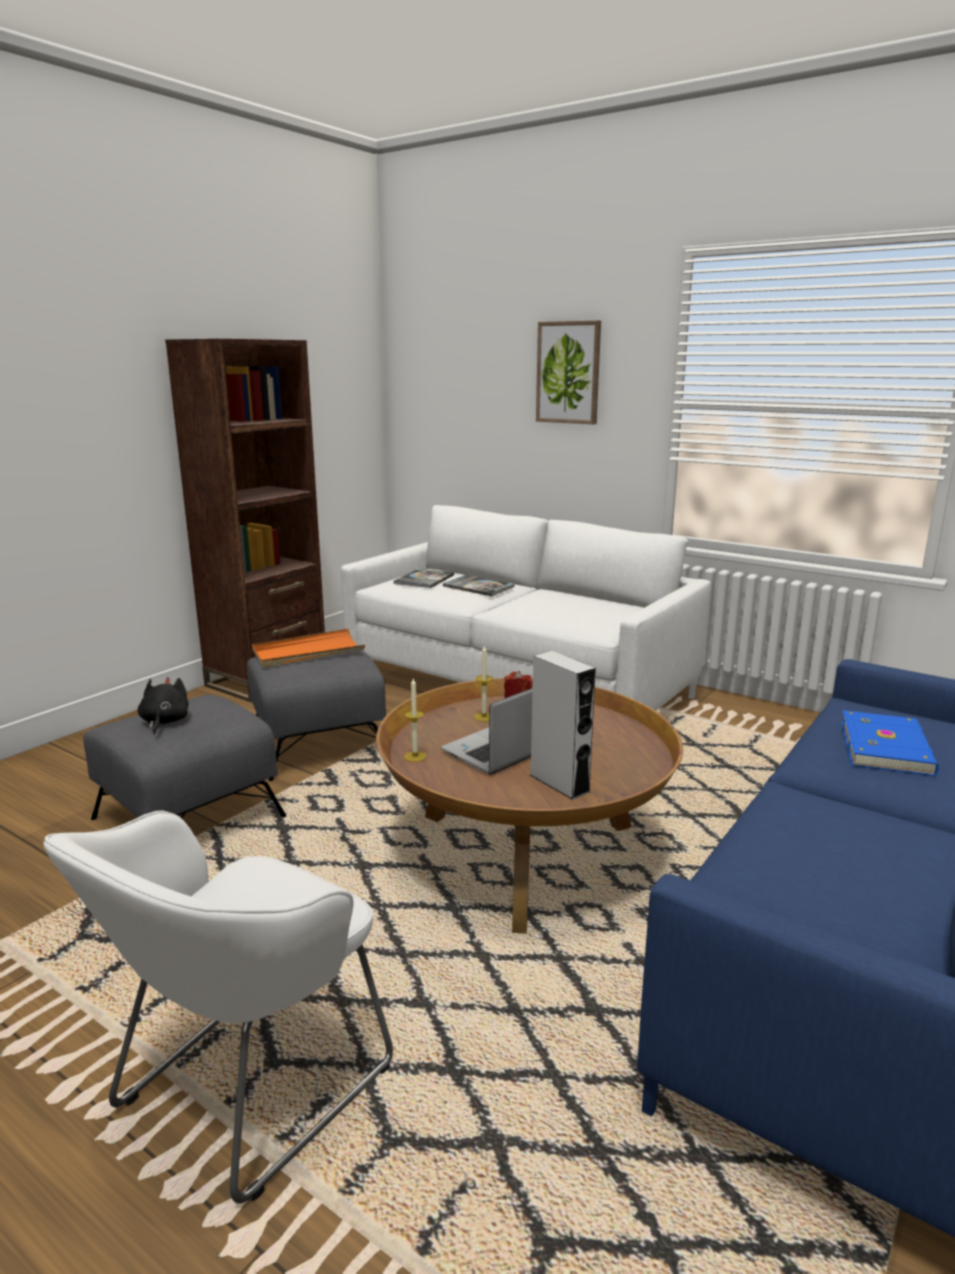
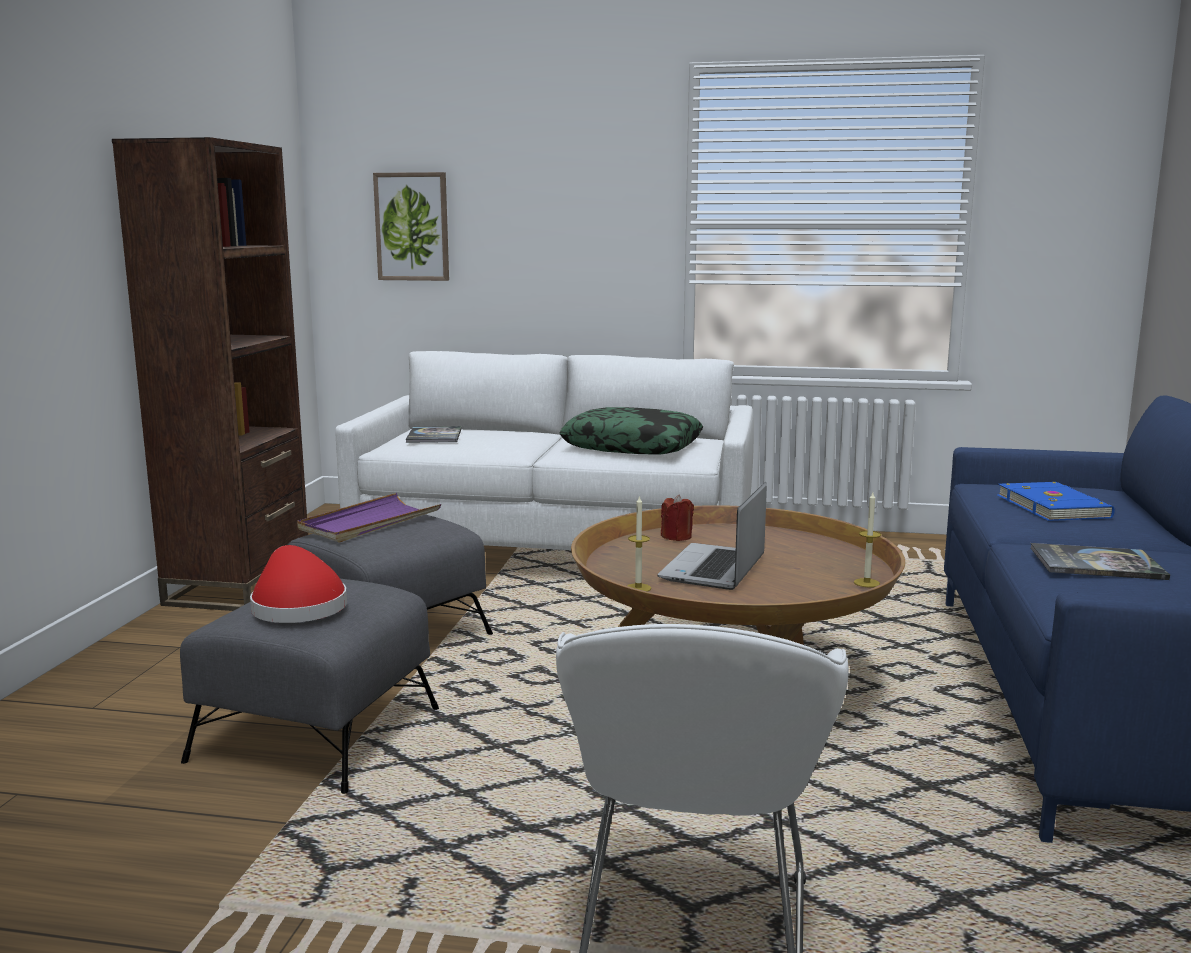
camera: 25 degrees left, 5 degrees down
(164, 722) = (297, 606): black plush toy -> red hat
(307, 652) = (369, 523): orange tray -> purple tray
(478, 587) = (507, 436): book -> book (1096, 564)
(484, 717) = (656, 548): candle -> candle (866, 583)
(559, 783) = (803, 585): grey speaker -> none
(566, 610) = (632, 446): none -> pillow
(568, 372) = (561, 194): picture -> picture (412, 227)

